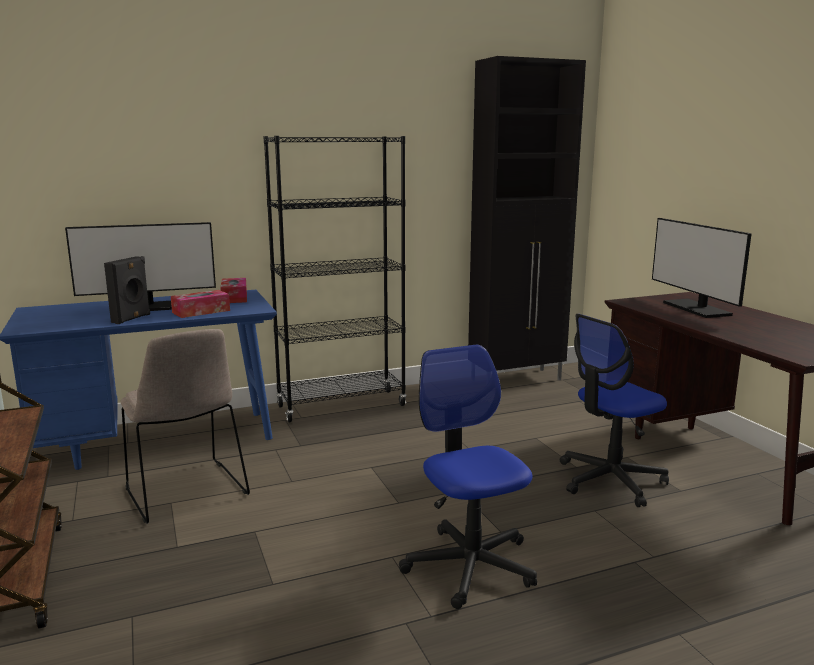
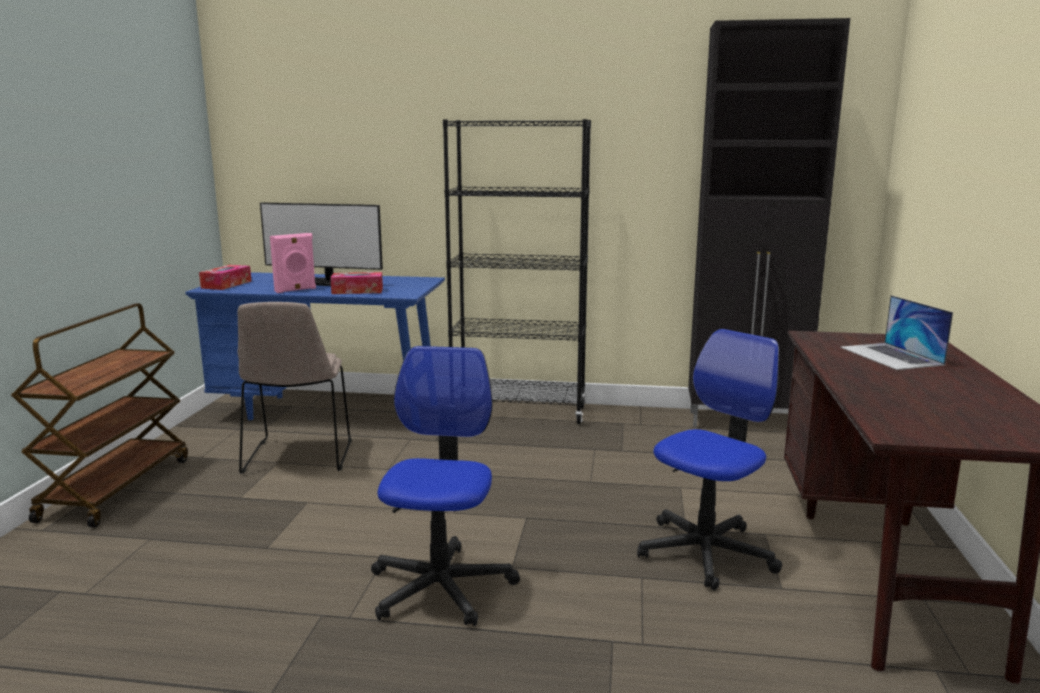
camera: 30 degrees right, 0 degrees up
(132, 318) = (295, 290): black speaker -> pink speaker
(234, 297) = (409, 282): tissue box -> tissue box (226, 284)
(610, 480) = (706, 552): office chair -> office chair turned 135 degrees clockwise
(696, 309) = (891, 356): monitor -> laptop

